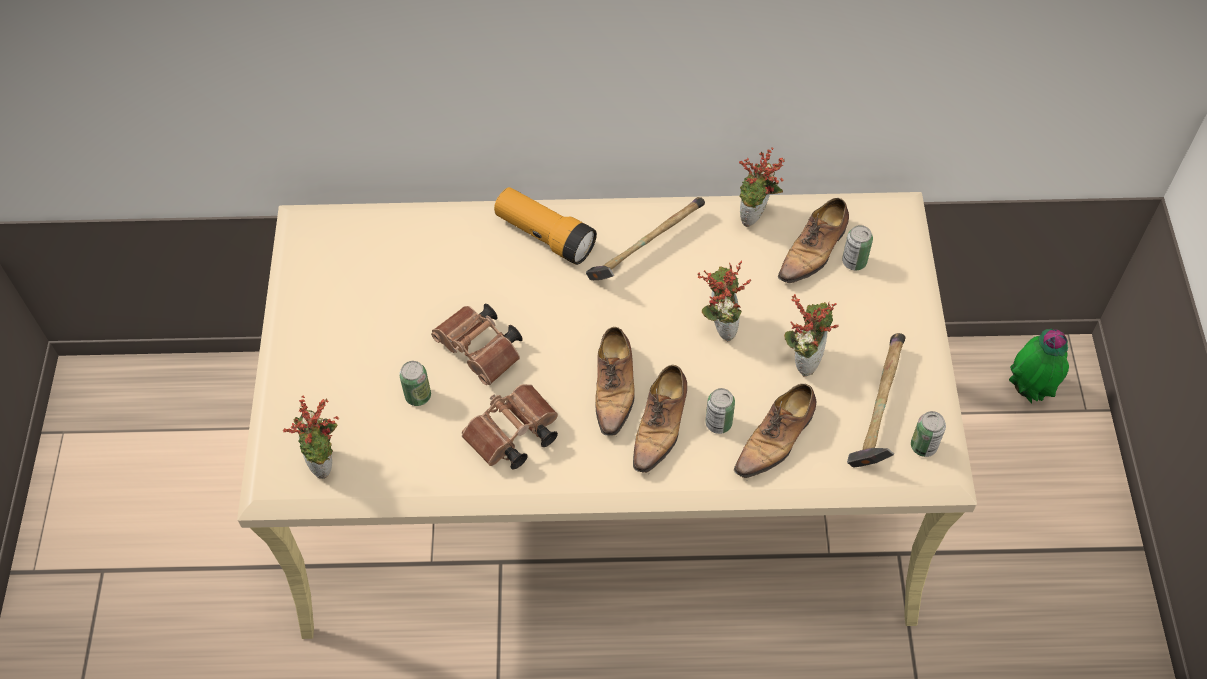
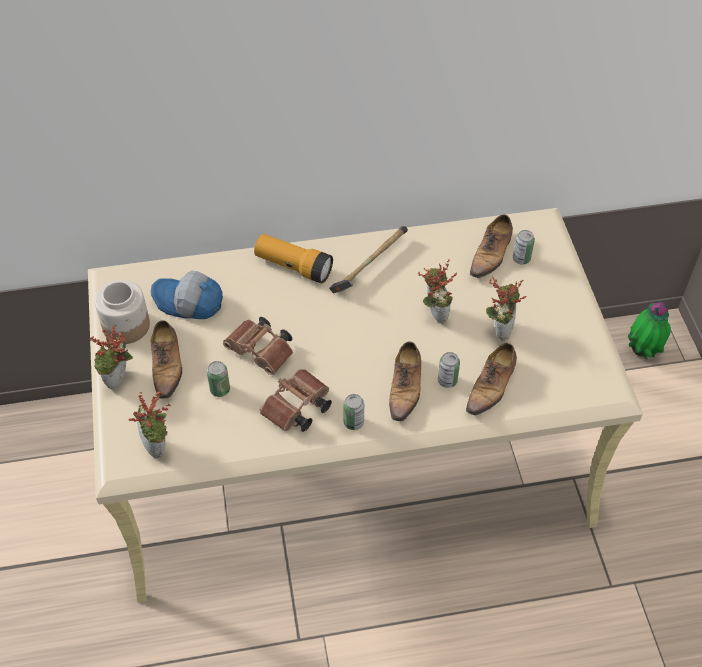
camera: 10 degrees left, 5 degrees down
(313, 292) = (126, 326): none -> jar
(398, 270) = (188, 303): none -> cap
(614, 388) = (366, 366): shoe -> shoe (167, 366)
(755, 219) = (444, 238): potted plant -> potted plant (119, 381)
(878, 411) = (560, 358): hammer -> none
(923, 446) = (597, 378): can -> can (353, 422)

